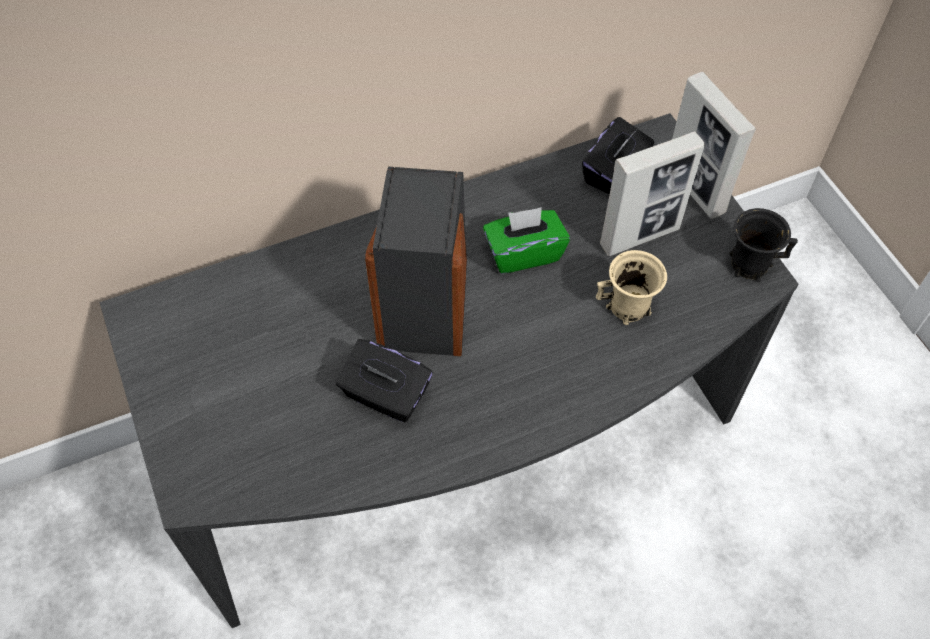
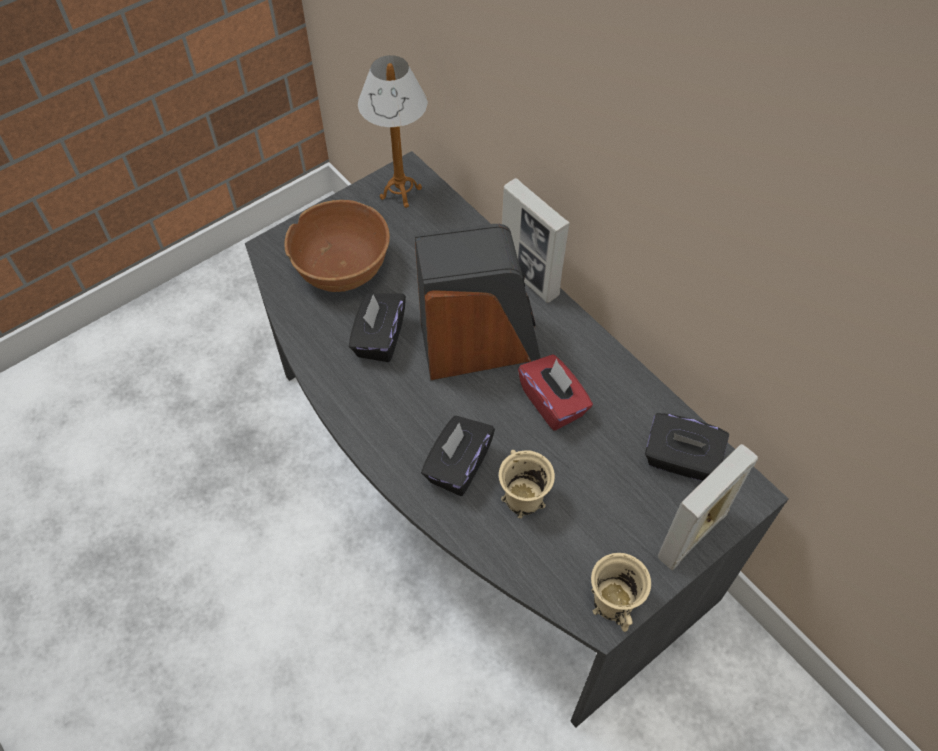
camera: 75 degrees right, 0 degrees up
(167, 328) = (401, 193): none -> table lamp
(262, 416) = (342, 269): none -> brown bowl
(523, 253) = (553, 403): green tissue box -> red tissue box
(577, 354) = (458, 466): none -> black tissue box
(640, 236) = (609, 495): picture frame -> picture frame (529, 278)
(749, 263) = (614, 601): black mug -> beige mug

